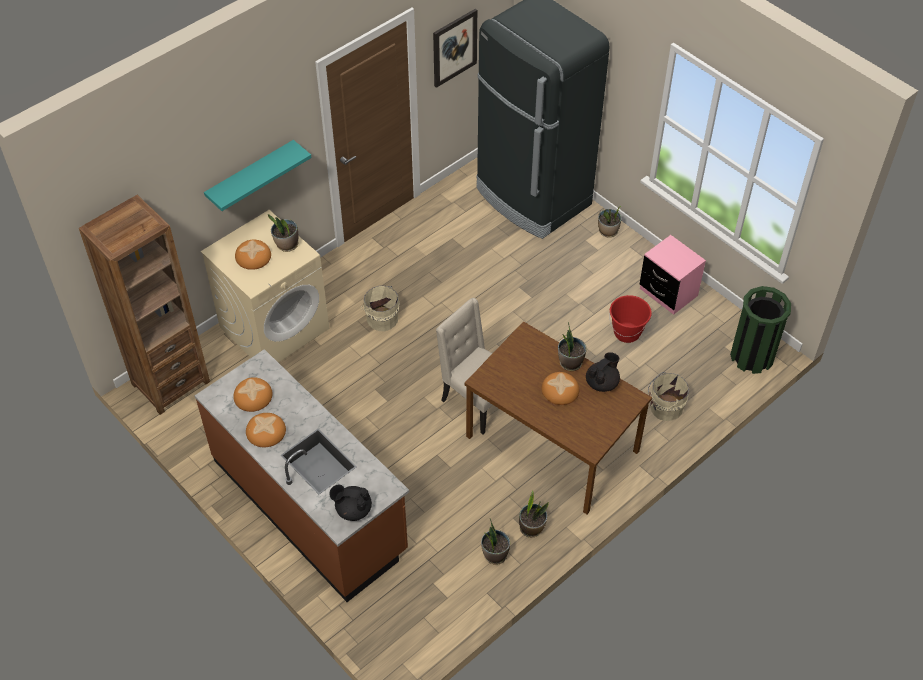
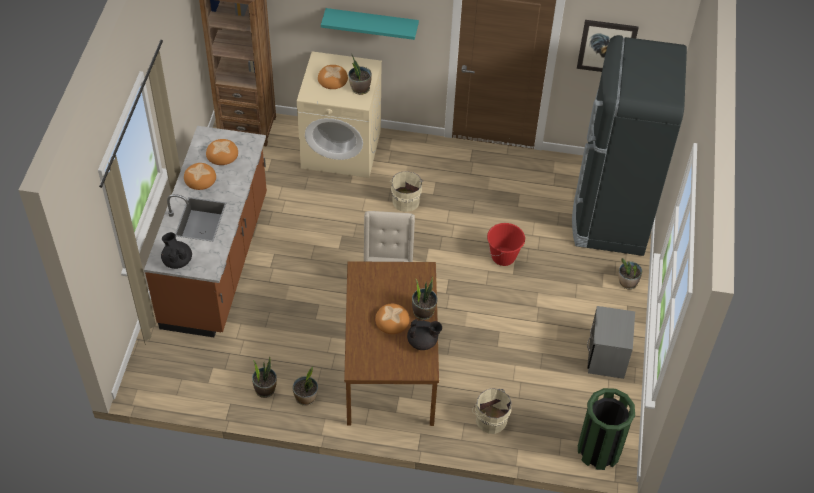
camera: 50 degrees right, 0 degrees up
(627, 333) = (539, 353): red bucket -> red bucket (503, 257)
(668, 292) = (606, 357): pink nightstand -> grey nightstand

